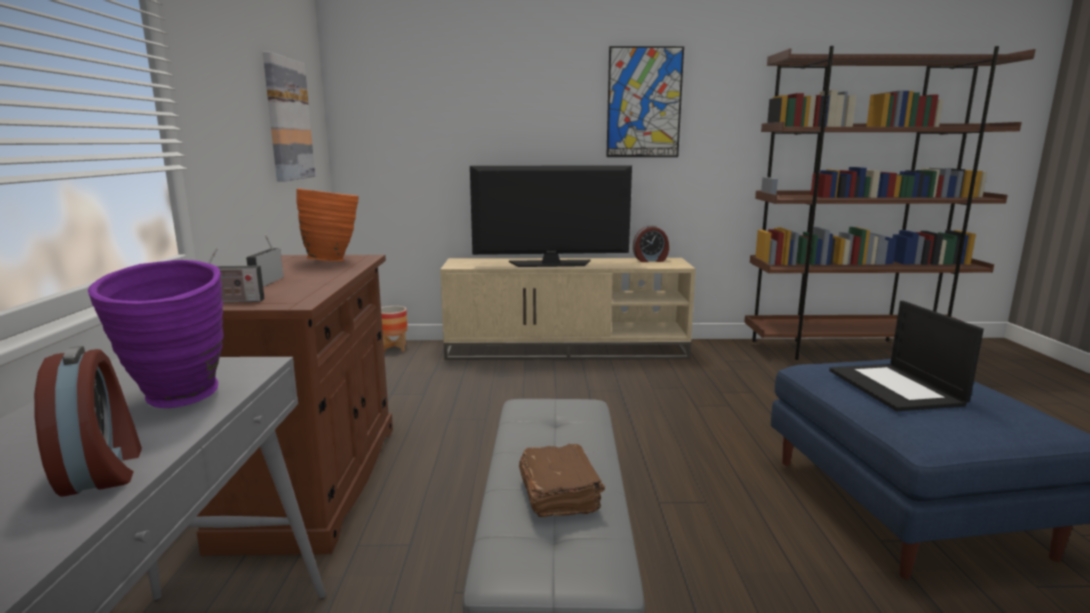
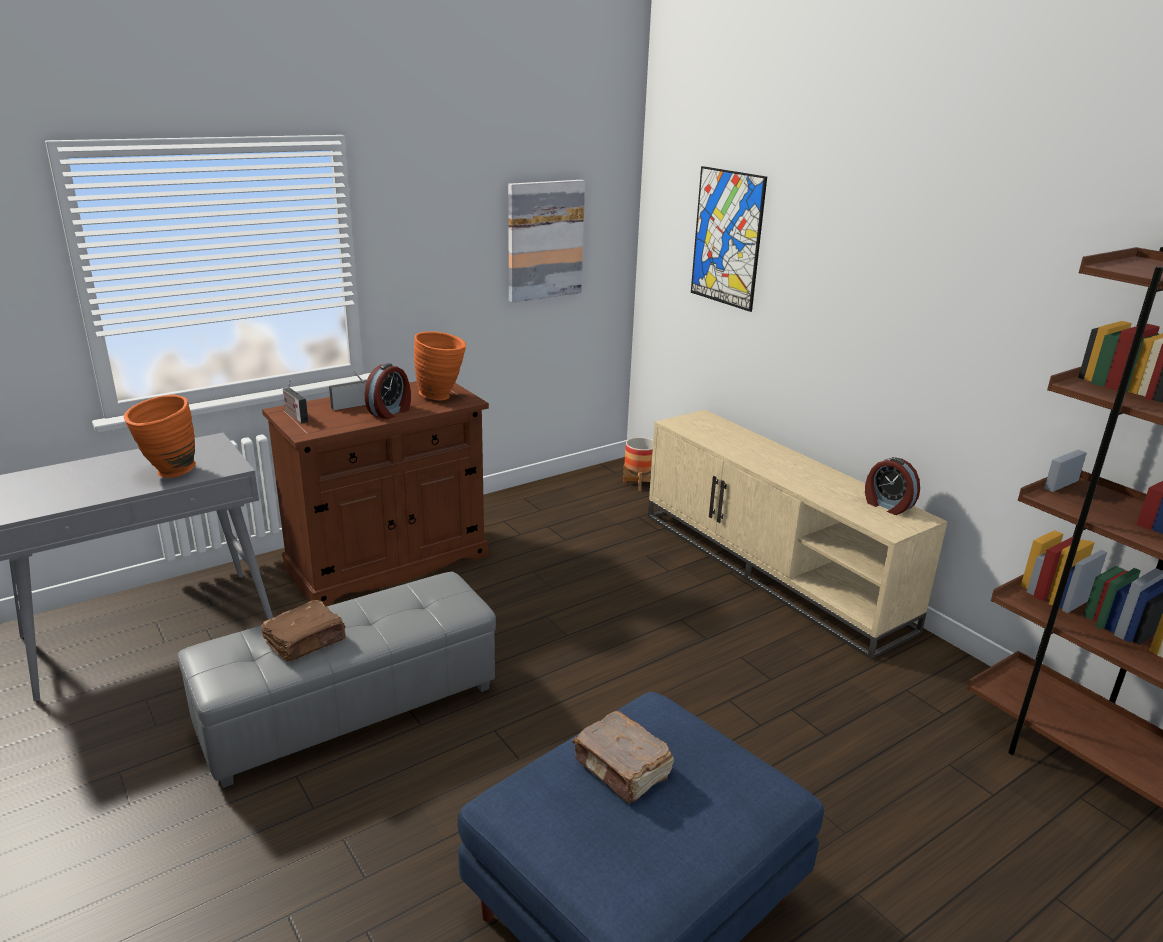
camera: 55 degrees right, 10 degrees up
(103, 470) = (87, 494): alarm clock -> alarm clock (390, 412)
(178, 401) = (168, 473): purple vase -> orange vase
(551, 264) = (764, 459): television -> none
(644, 103) = (941, 279): picture -> picture (727, 238)
(896, 388) = (622, 769): laptop -> brown book

